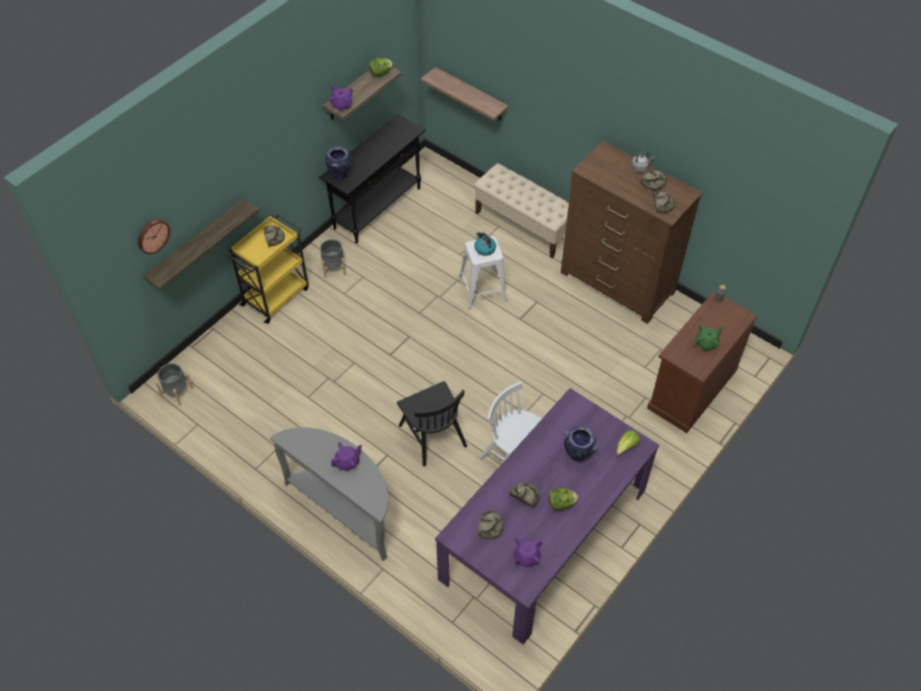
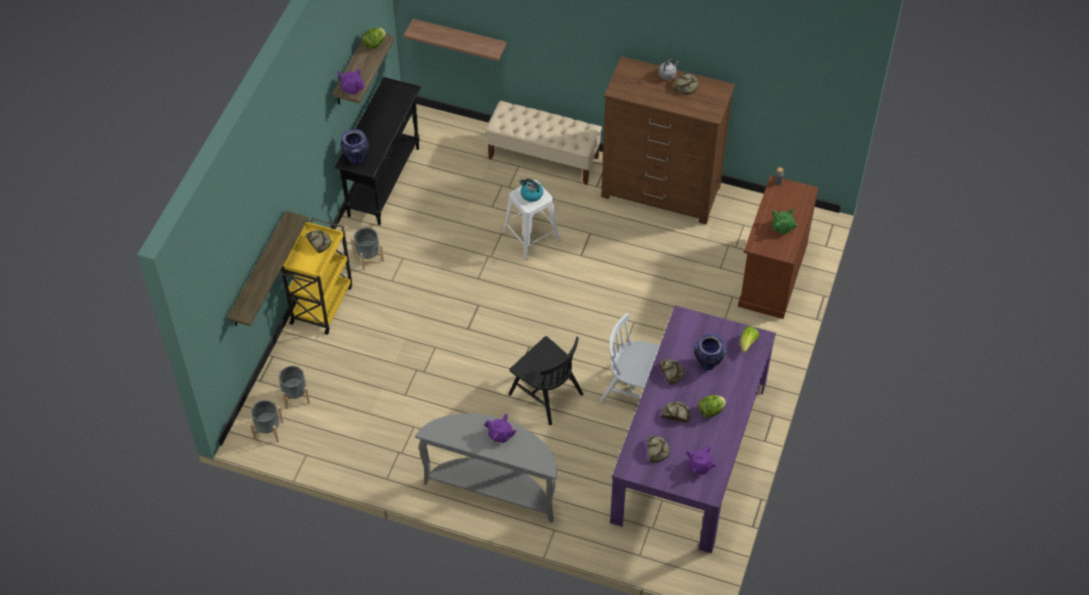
camera: 20 degrees left, 0 degrees up
(152, 235) = (231, 273): wall clock -> none
(214, 369) = (295, 396): none -> grey planter
(348, 462) = (500, 435): purple teapot -> purple teapot turned 75 degrees clockwise
(662, 204) = (702, 105): bread -> bread (671, 372)

